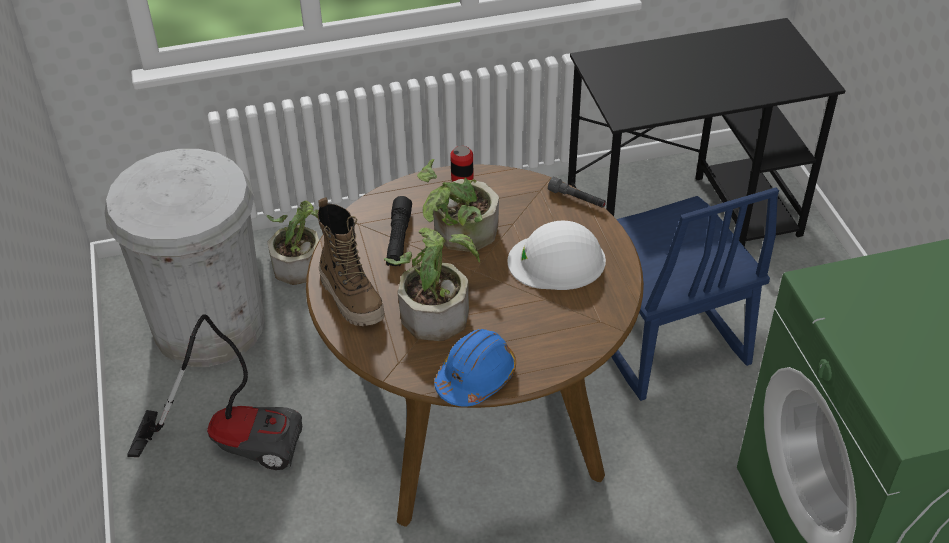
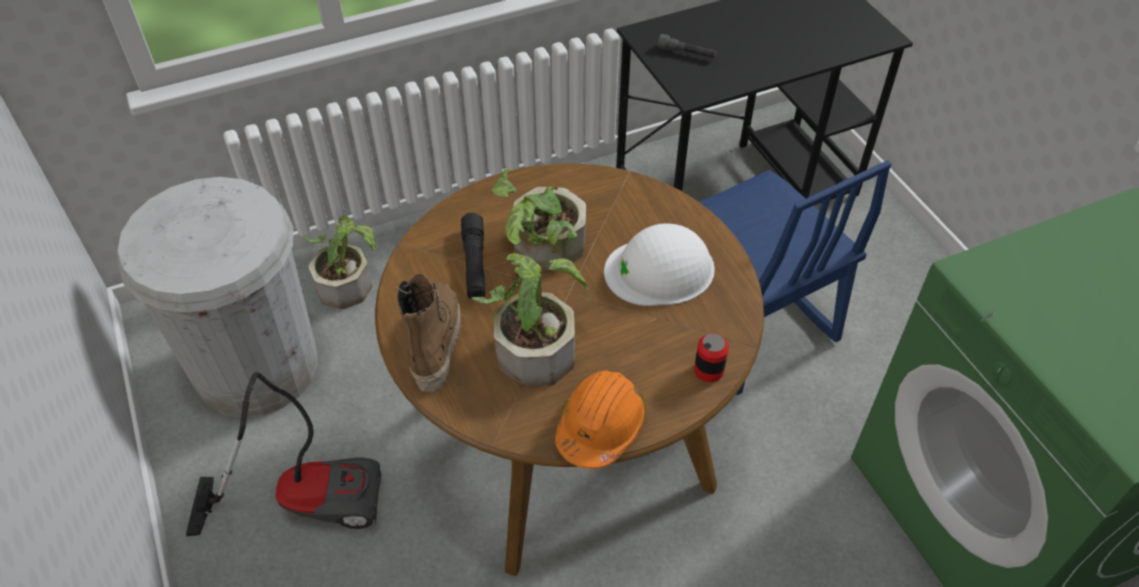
camera: 10 degrees left, 5 degrees up
(352, 298) = (434, 344): boot -> boot turned 135 degrees counterclockwise
(462, 178) = (531, 183): can -> can (708, 371)
(476, 377) = (600, 427): blue hard hat -> orange hard hat
(577, 199) = (664, 194): grey flashlight -> grey flashlight (686, 53)

